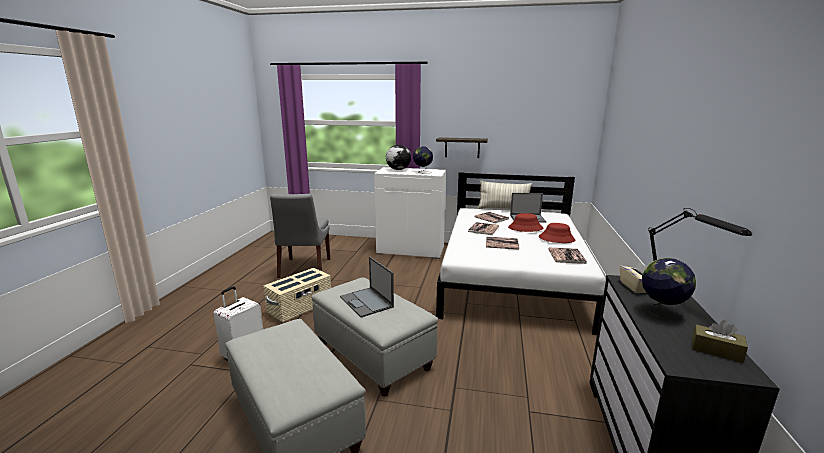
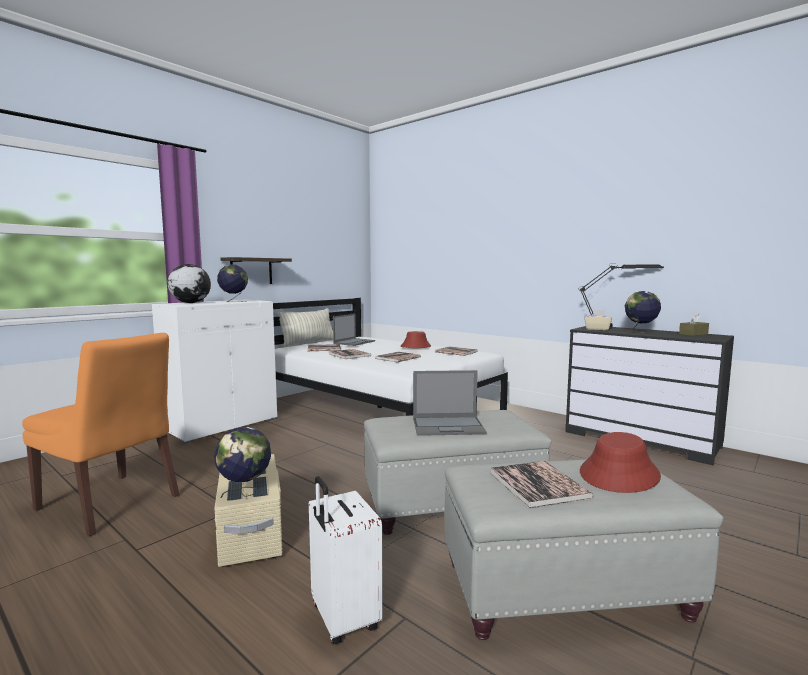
camera: 60 degrees left, 10 degrees down
(279, 285) = (245, 493): none -> globe
(279, 349) = (538, 485): none -> book
(304, 269) = (111, 504): grey chair -> orange chair
(525, 228) = (375, 347): red hat -> red hat (619, 474)

